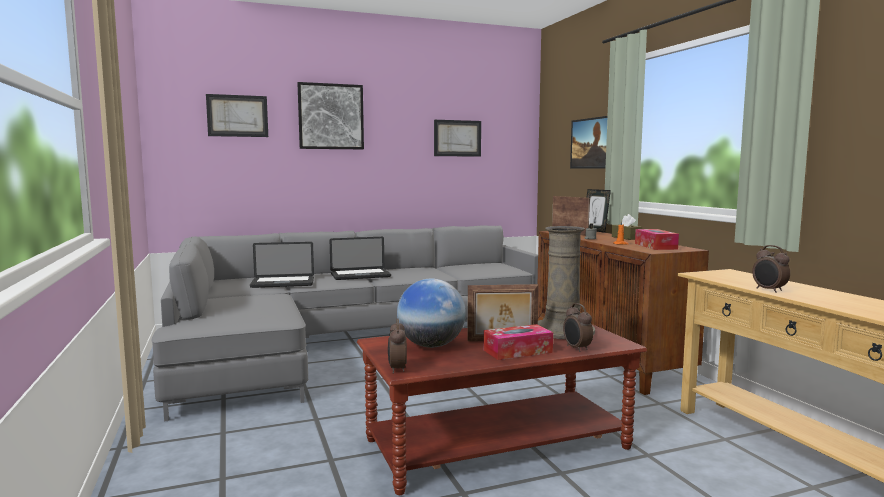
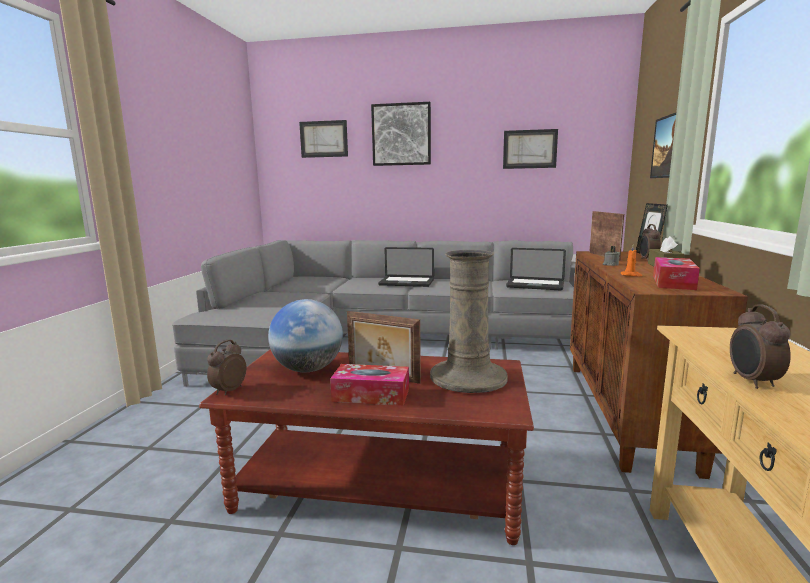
camera: 30 degrees right, 5 degrees up
(283, 283) = (335, 284): laptop -> laptop (535, 285)
(576, 348) = (439, 406): alarm clock -> alarm clock (647, 260)

